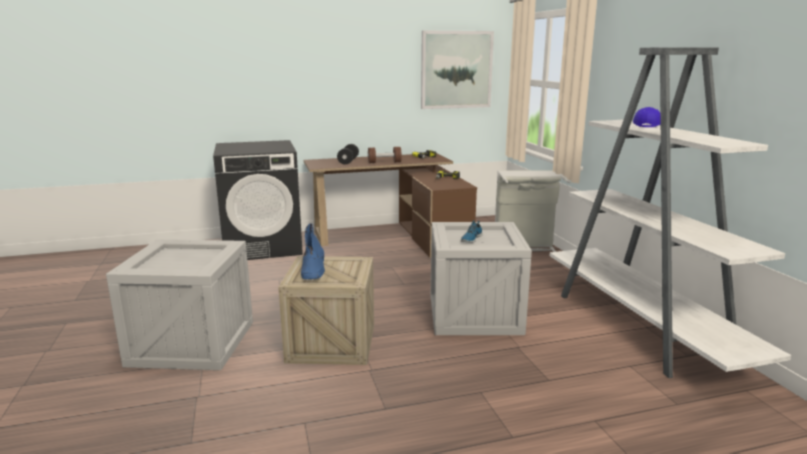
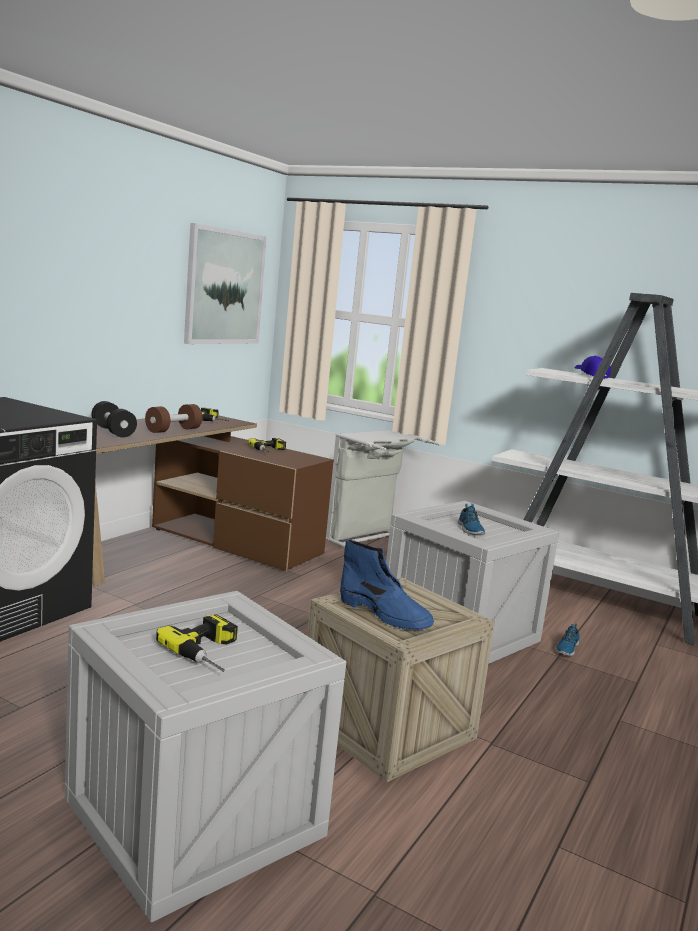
camera: 45 degrees left, 5 degrees down
(182, 261) = (211, 652): none -> power drill
(537, 345) = (566, 648): none -> shoe

